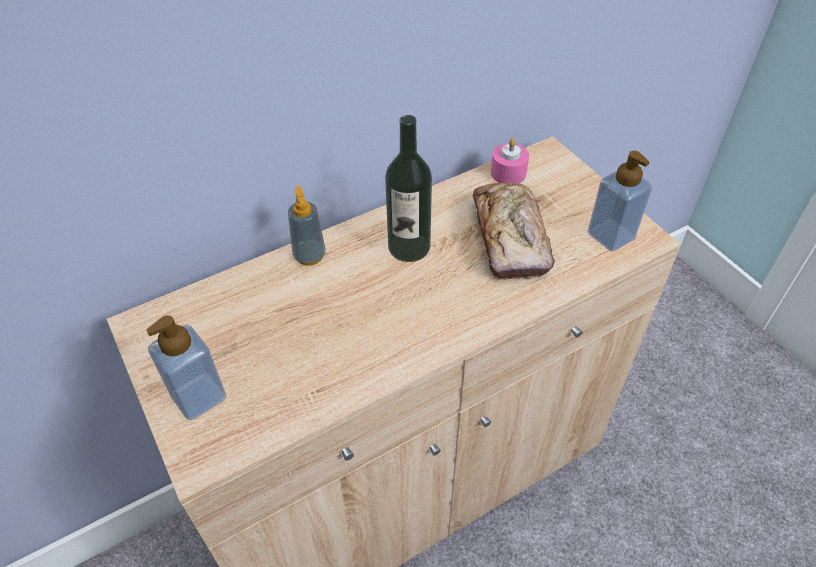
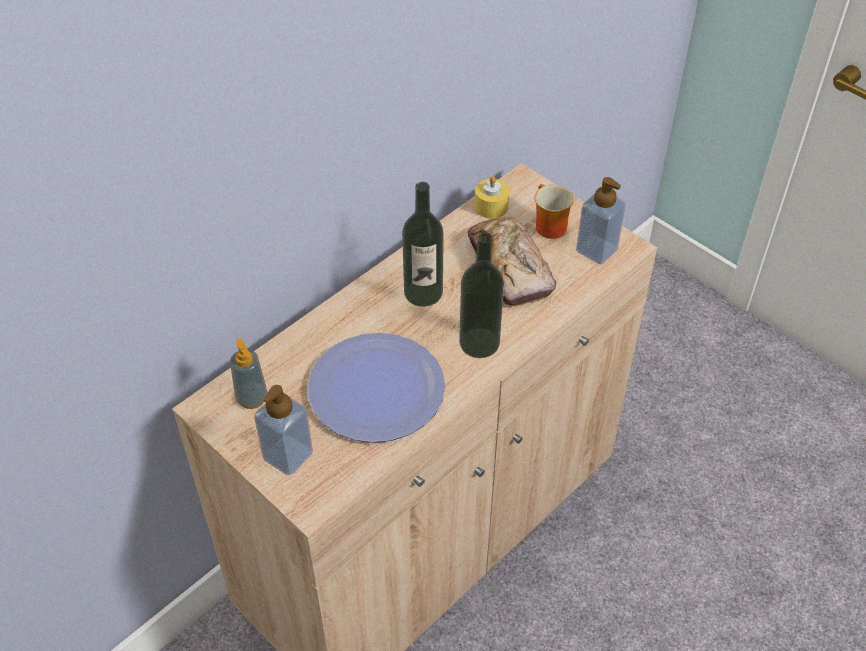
camera: 15 degrees left, 0 degrees up
(309, 256) = (336, 317): soap dispenser -> soap dispenser (252, 398)
(322, 341) = (376, 389): none -> plate
(451, 312) = (479, 343): none -> bottle
(508, 173) = (491, 207): pink candle -> yellow candle
(562, 202) = (547, 226): none -> mug

